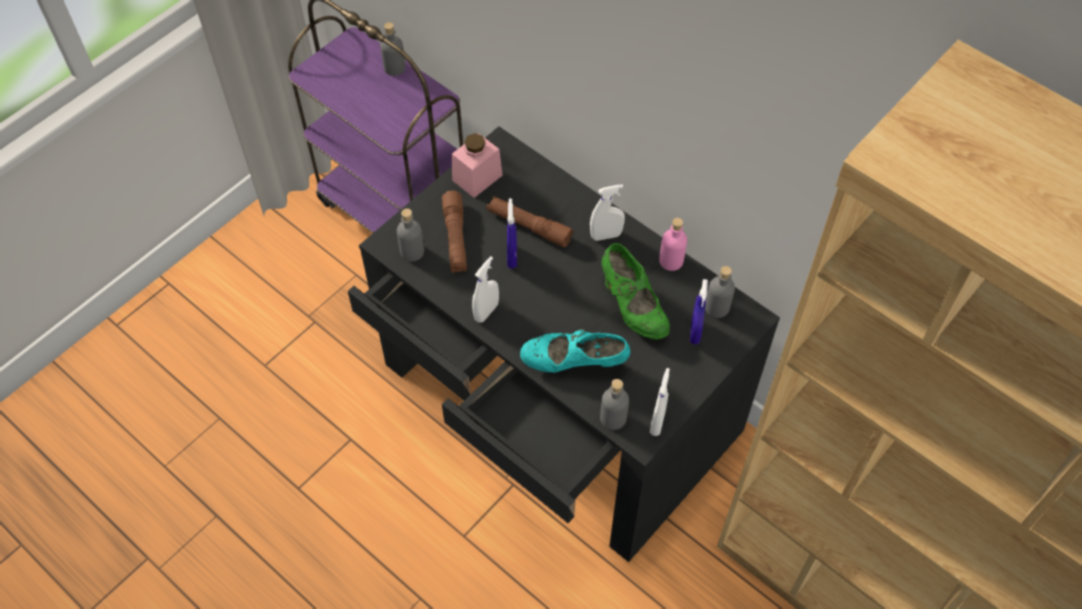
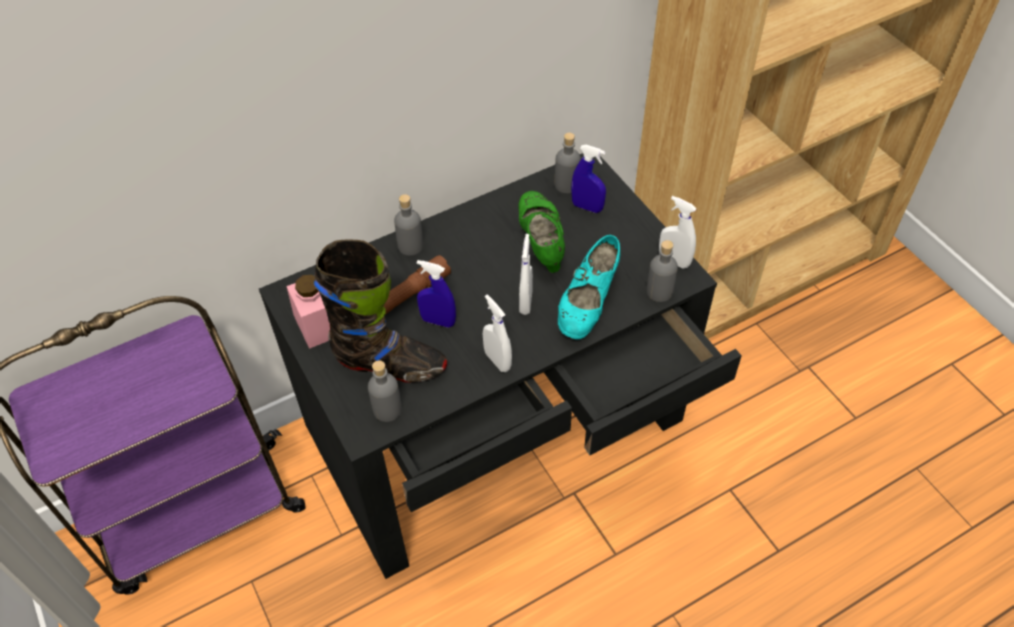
camera: 70 degrees left, 5 degrees down
(394, 68) = (108, 365): grey bottle -> grey bottle (410, 246)
(455, 238) = (389, 364): brown flashlight -> black boot
(606, 235) = (449, 239): white spray bottle -> white spray bottle (525, 302)
(632, 307) = (541, 243): green shoe -> green shoe turned 90 degrees counterclockwise
(671, 261) = (501, 201): pink bottle -> none

